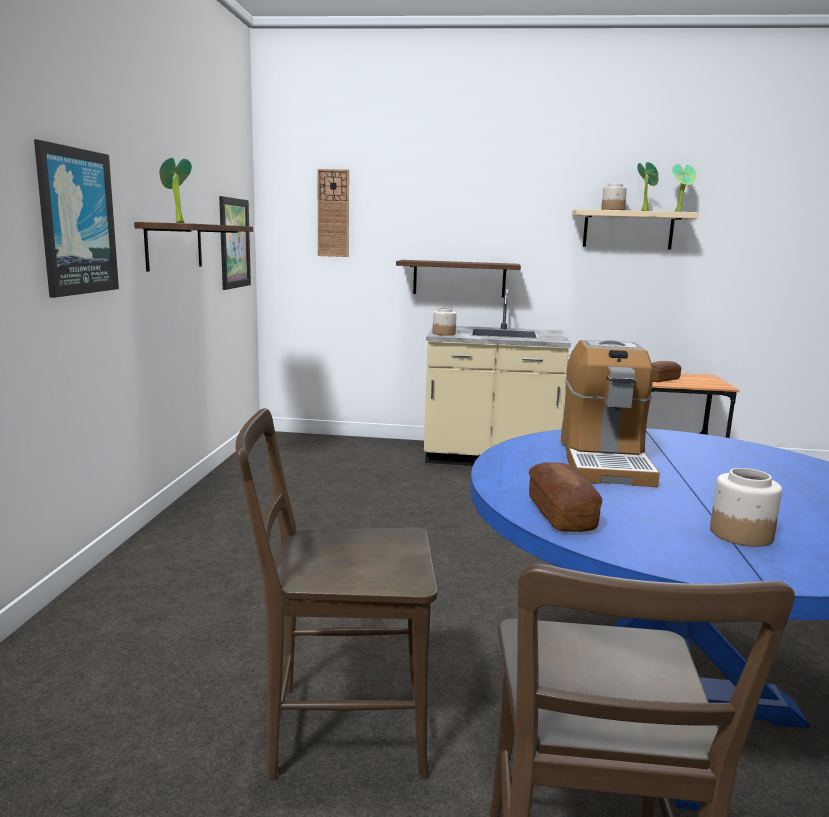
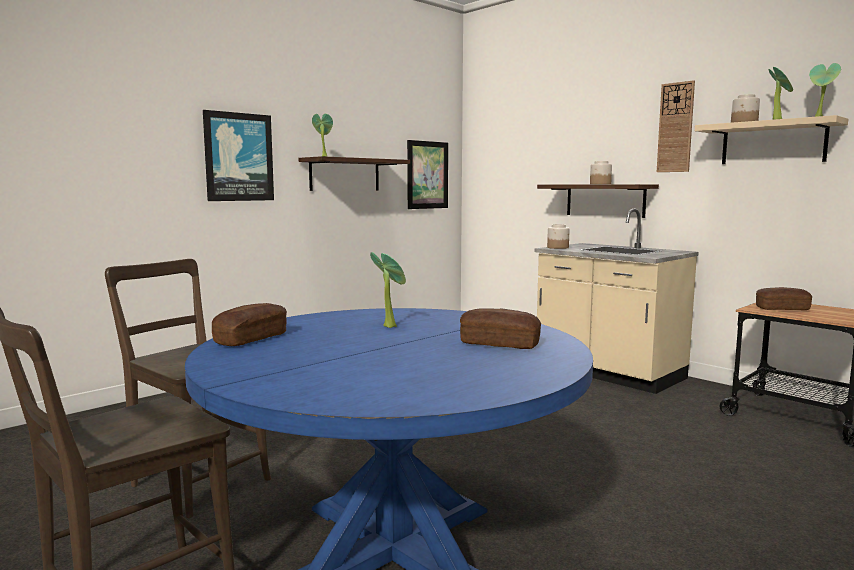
camera: 40 degrees right, 5 degrees down
(333, 213) = (511, 148): wall clock -> wall clock (675, 127)
(604, 461) = (390, 326): coffee machine -> potted plant
(740, 534) = (310, 368): jar -> jar (600, 184)
(741, 462) = (499, 344): none -> bread

